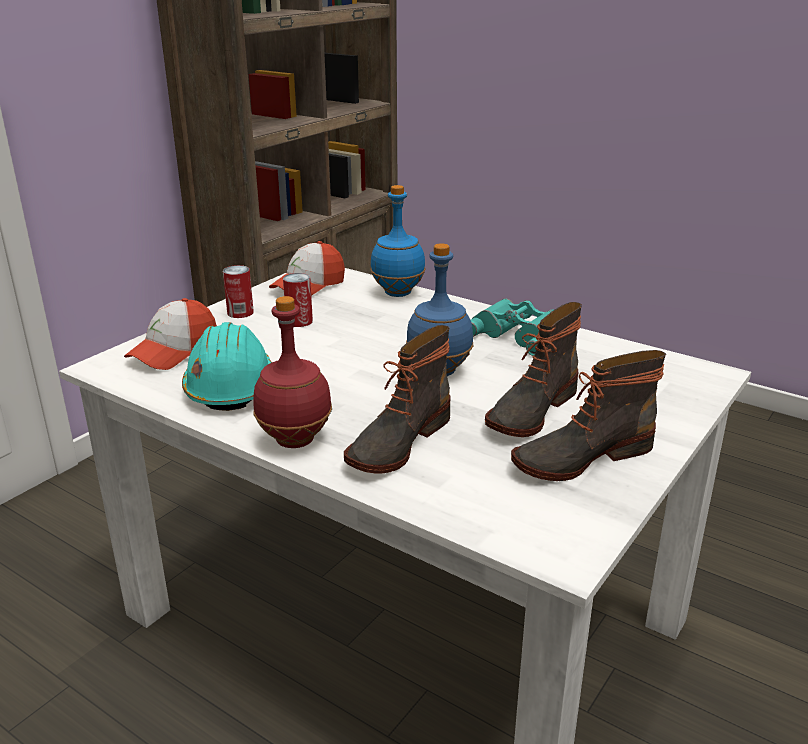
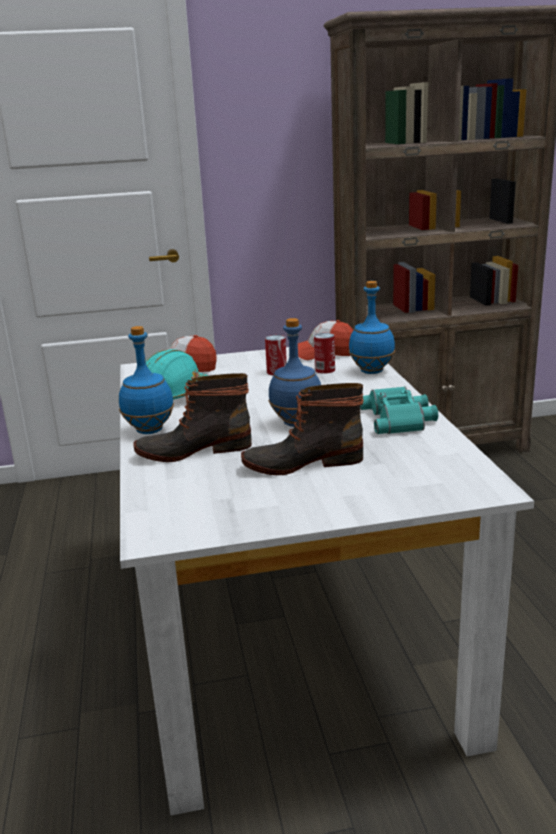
camera: 45 degrees right, 5 degrees down
(240, 312) = (255, 359): can -> can (325, 370)
(296, 440) = (150, 430): red bottle -> blue bottle
(581, 456) = (275, 497): boot -> none

